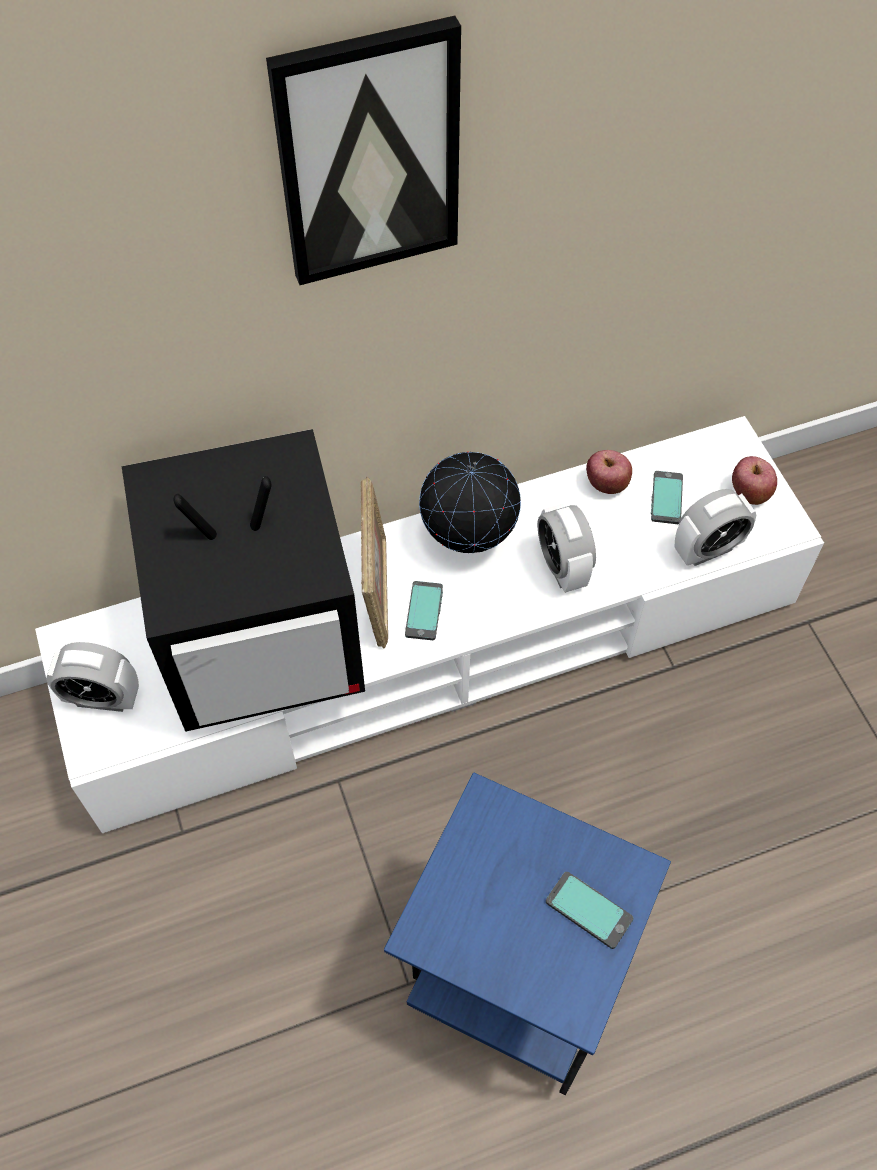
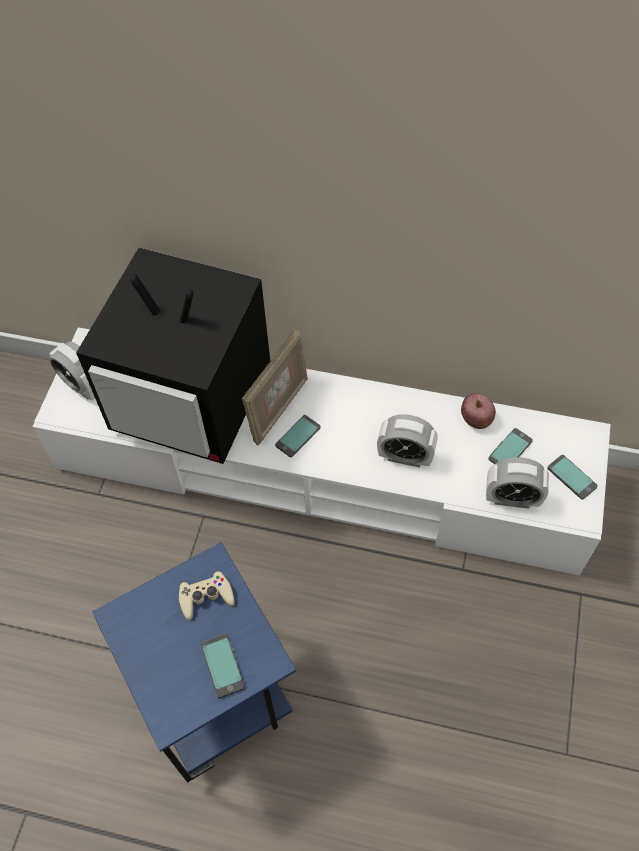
camera: 35 degrees right, 0 degrees up
(368, 155) = (317, 106): picture -> none
(469, 538) = (359, 407): globe -> none
(507, 845) = (206, 597): none -> beige game controller
(562, 567) = (405, 457): alarm clock -> alarm clock turned 90 degrees counterclockwise
(749, 493) = (572, 477): apple -> phone

